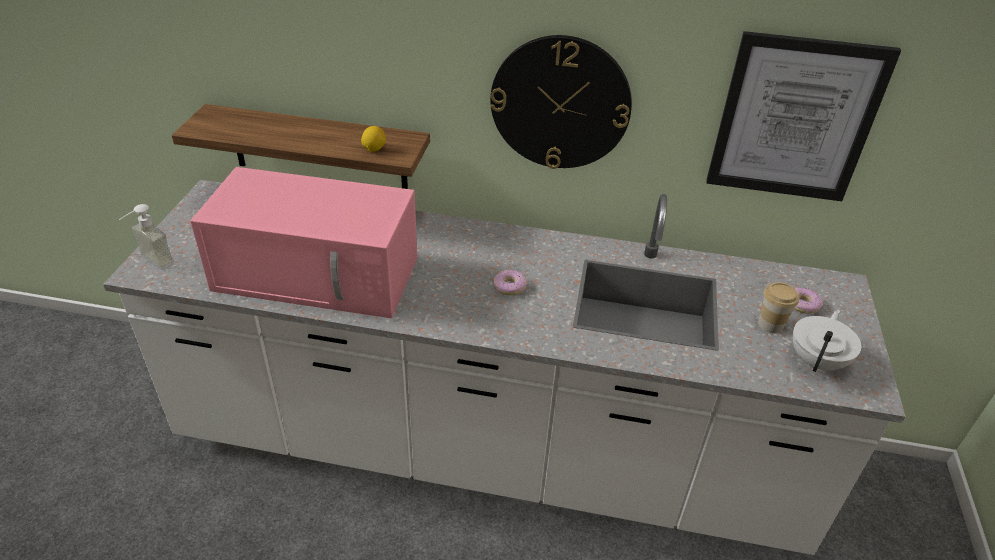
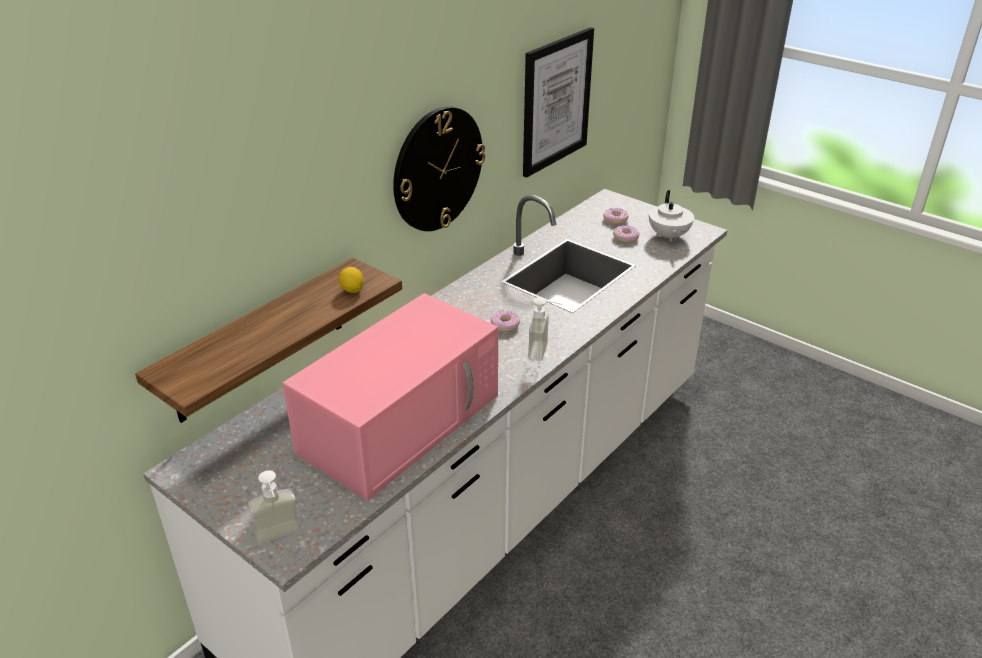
camera: 60 degrees left, 5 degrees down
(484, 328) = (545, 352): none -> soap dispenser
(770, 324) = (625, 238): cup -> donut
(817, 361) = (668, 236): white teapot -> white teapot turned 150 degrees counterclockwise

